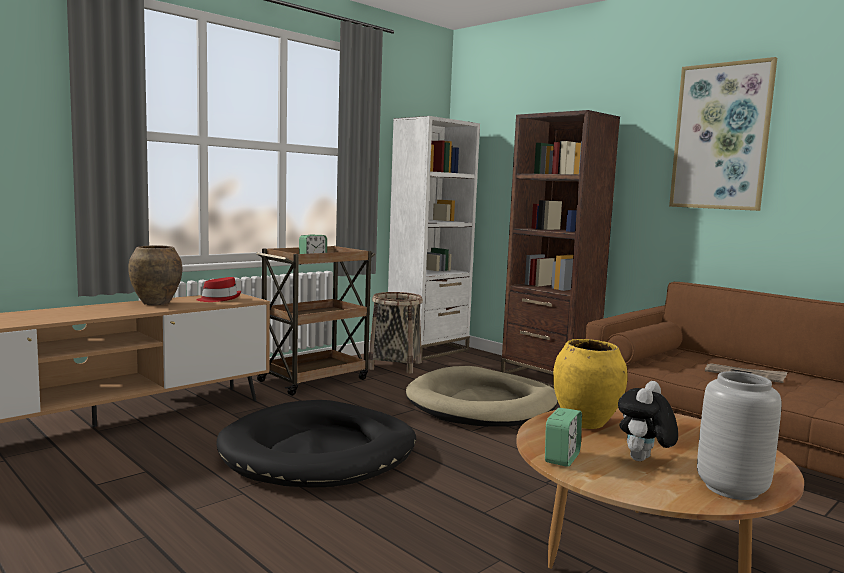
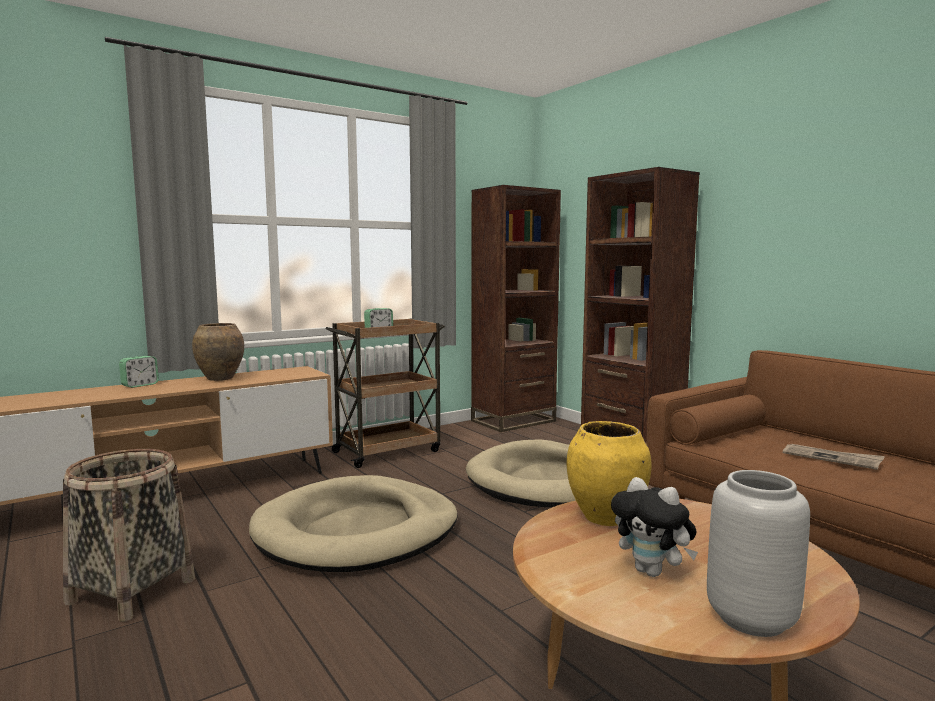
camera: 10 degrees right, 0 degrees up
(219, 299) = (283, 373): red hat -> none
(320, 452) = (357, 531): black dog bed -> beige dog bed
(395, 365) = (473, 437): basket -> basket (132, 590)
(428, 350) = (513, 421): white bookcase -> brown bookcase
(562, 458) = (553, 564): alarm clock -> alarm clock (140, 385)
(643, 461) = (652, 572): plush toy -> plush toy turned 90 degrees counterclockwise
(721, 137) = (811, 186): picture -> none

